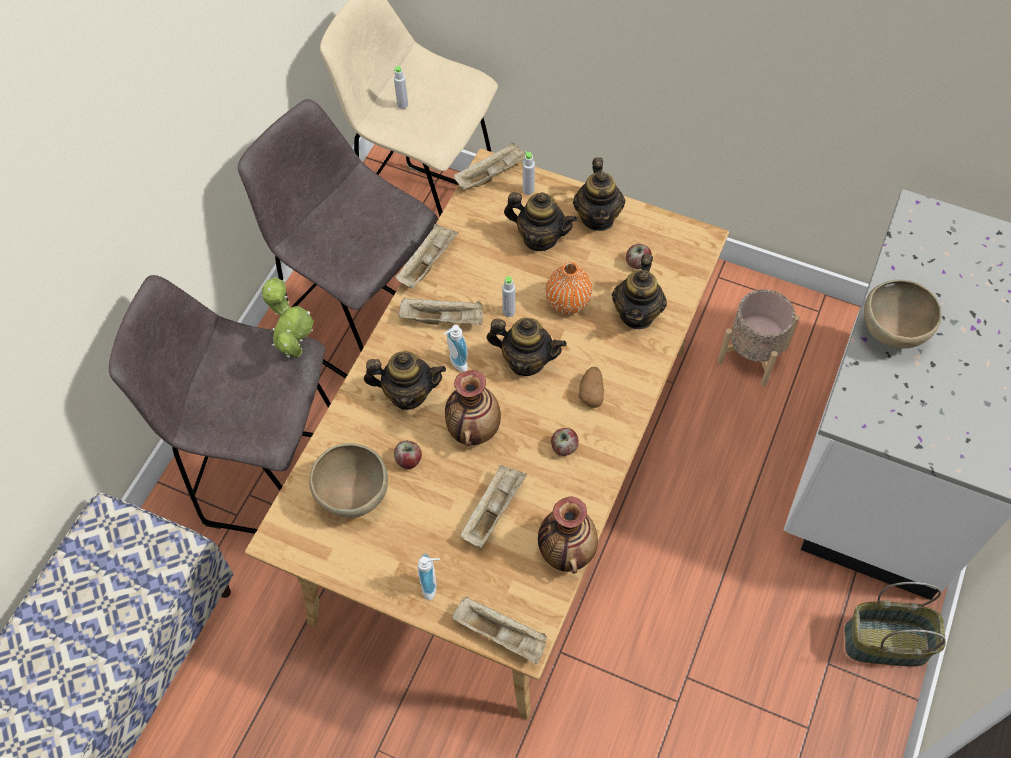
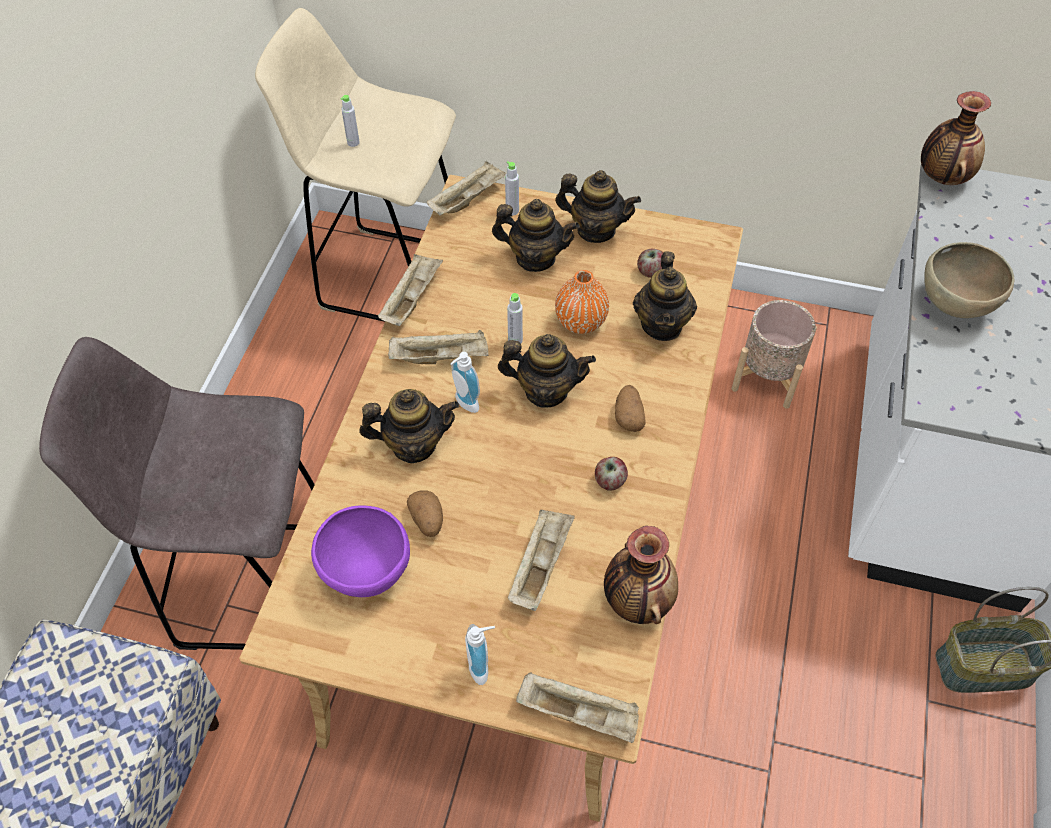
camera: 10 degrees left, 5 degrees down
(295, 349) = (268, 413): potted plant -> none
(353, 496) = (366, 572): brown bowl -> purple bowl
(365, 331) = (338, 406): grey stool -> none
(409, 460) = (427, 521): apple -> potato
(472, 428) = (497, 474): vase -> vase (942, 177)
(598, 217) = (595, 230): teapot -> teapot turned 60 degrees counterclockwise

